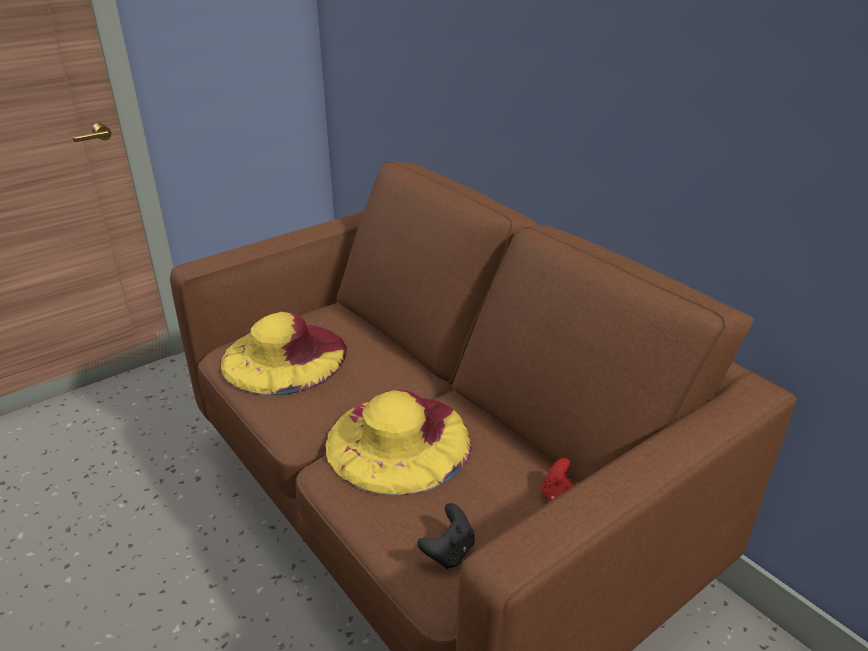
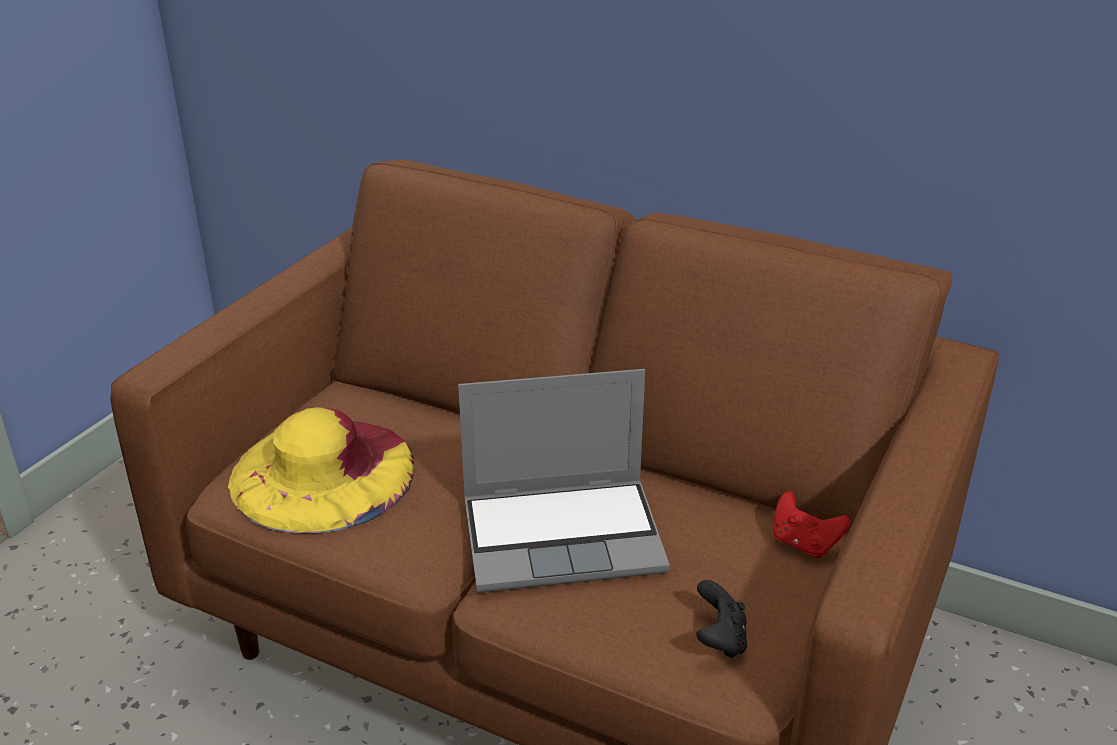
camera: 25 degrees left, 0 degrees up
(398, 441) = (564, 535): yellow hat -> laptop

